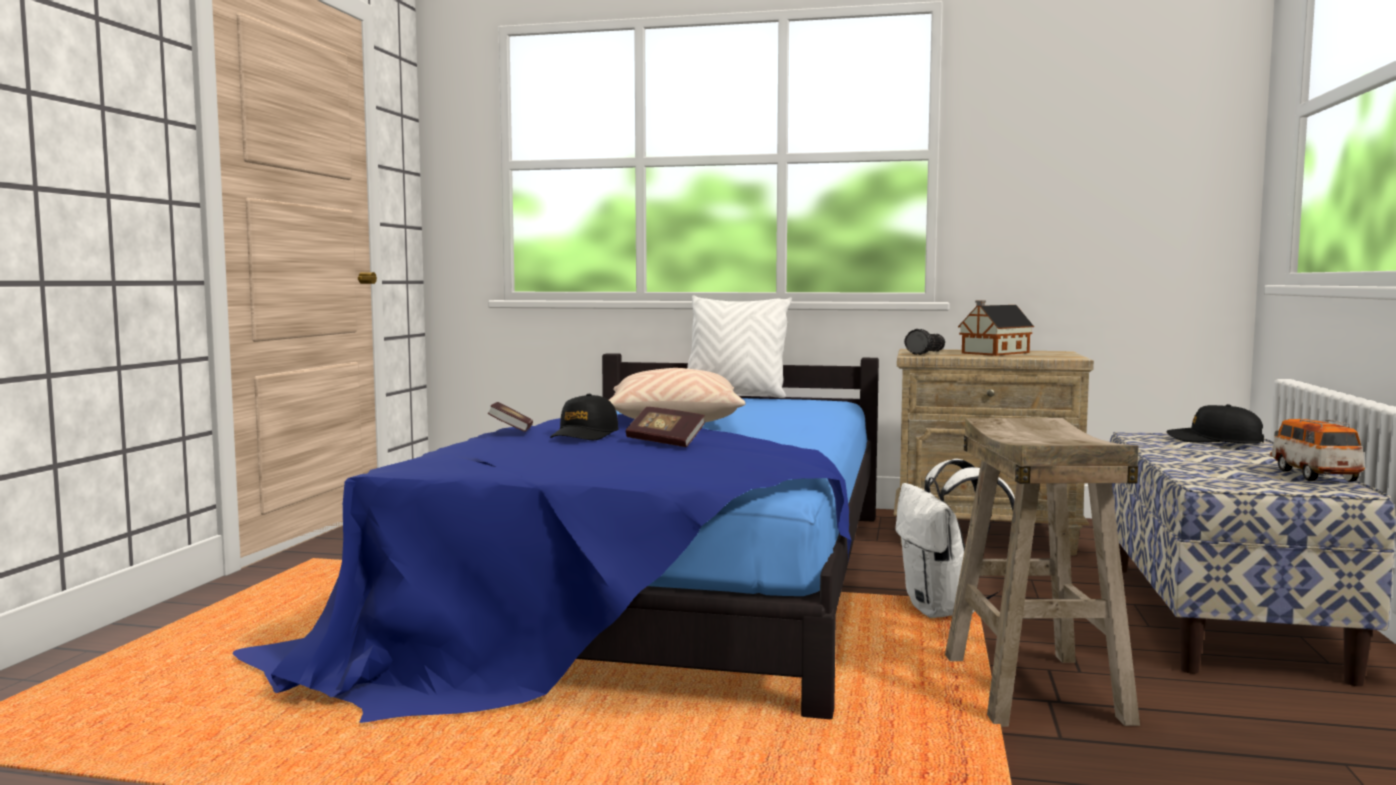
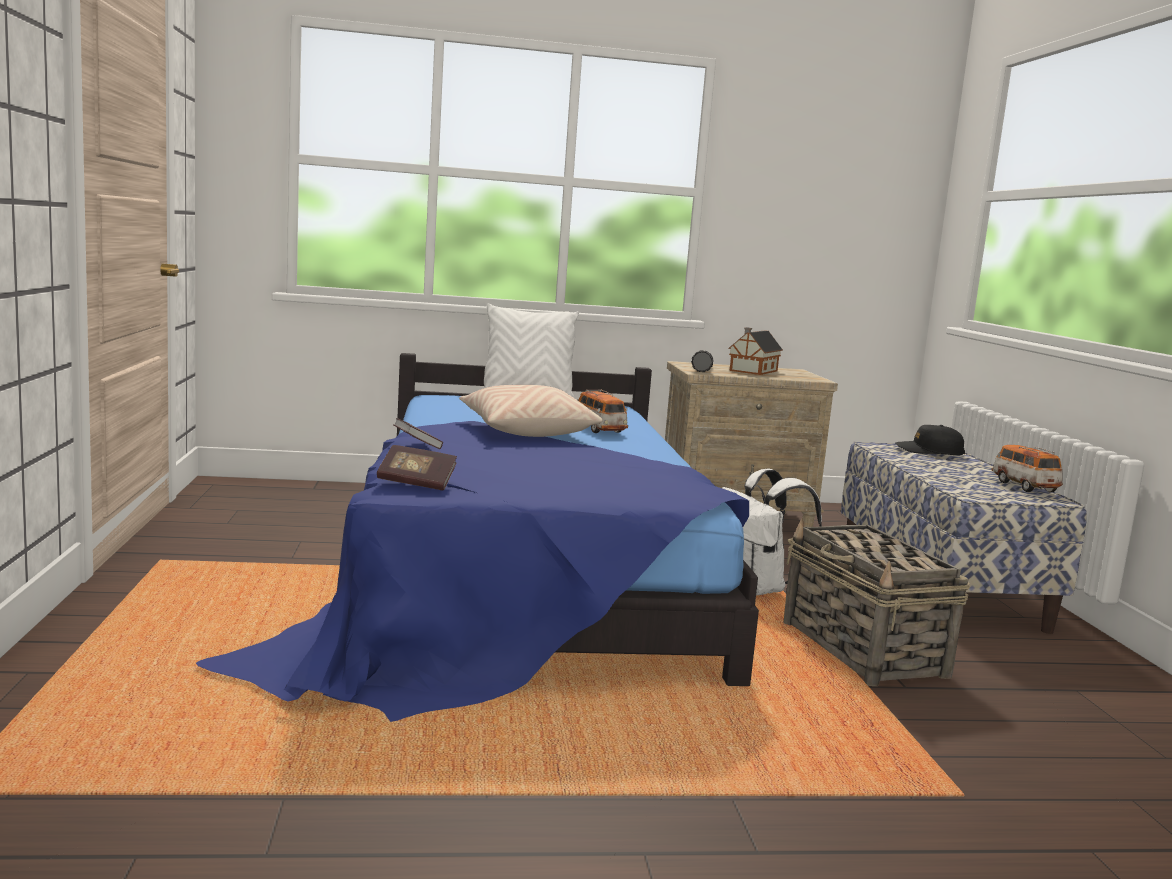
camera: 20 degrees left, 5 degrees up
(585, 435) = (487, 451): black cap -> none
(665, 442) = (567, 460): book -> book (416, 483)
(770, 420) = (600, 429): none -> toy car
(1036, 688) = (863, 650): beige stool -> basket

